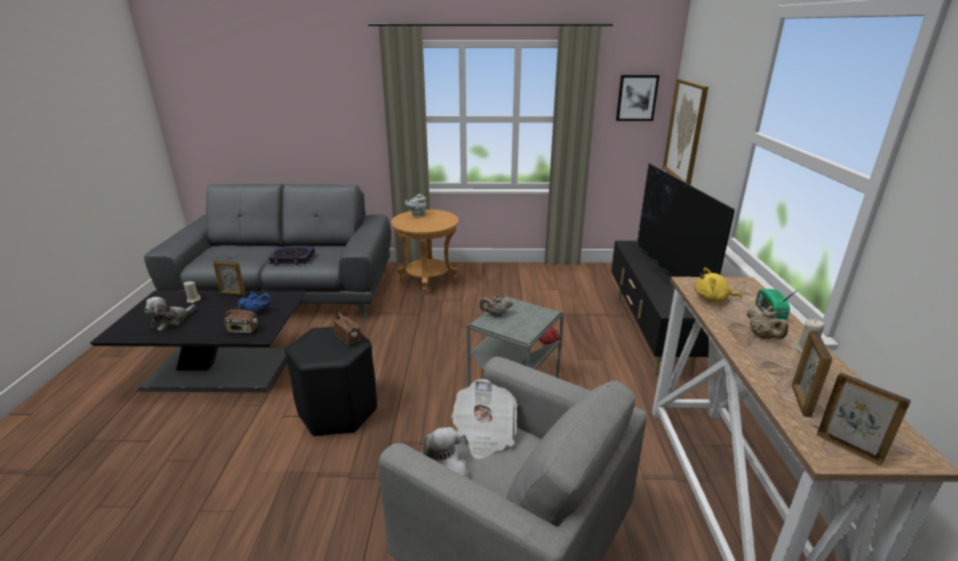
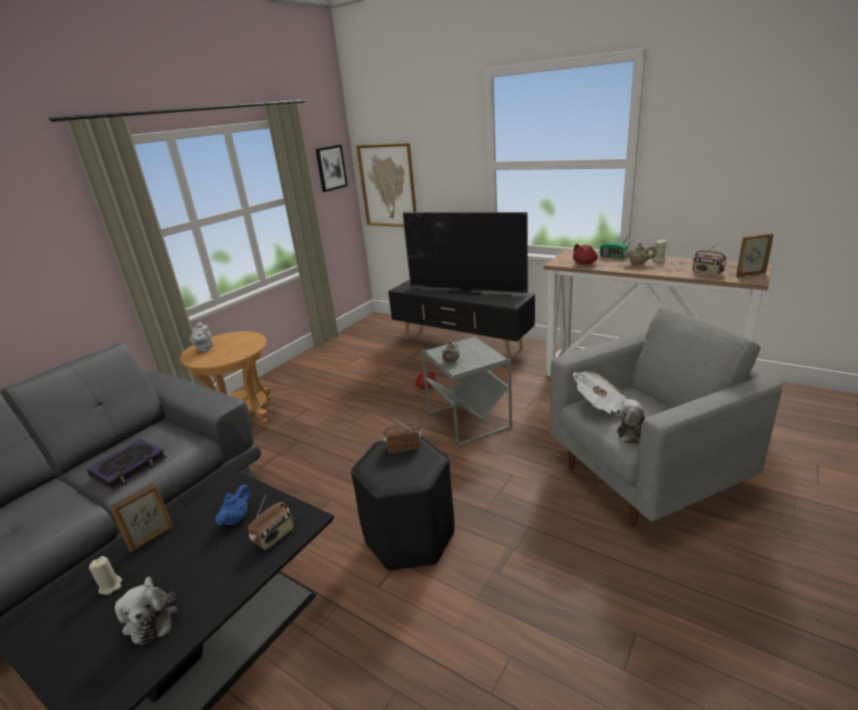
camera: 55 degrees left, 0 degrees up
(712, 299) = (585, 263): yellow plush toy -> red plush toy
(800, 401) = (707, 273): picture frame -> radio

